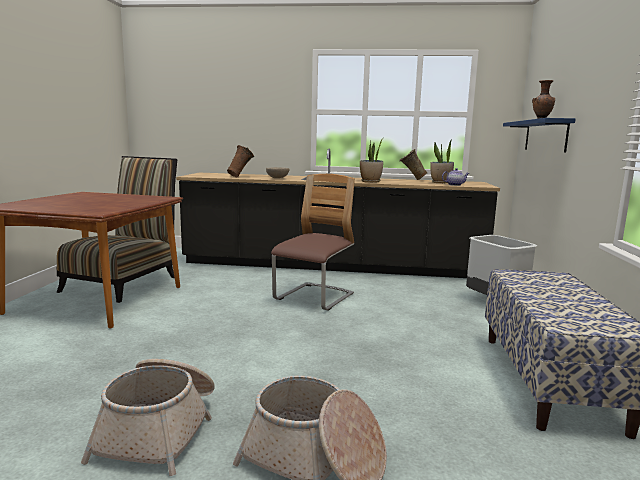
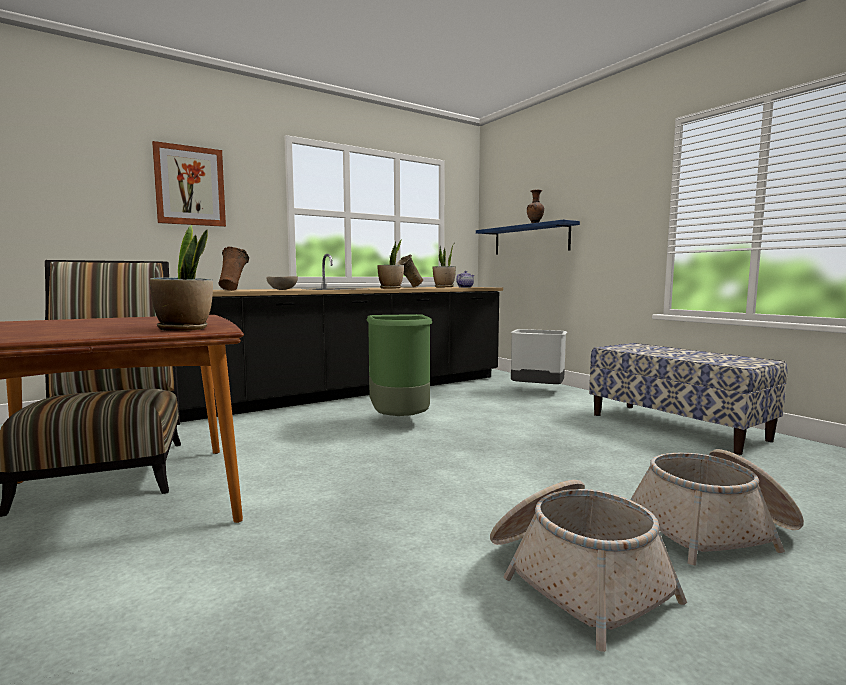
camera: 40 degrees left, 5 degrees down
(96, 209) = (184, 329): none -> potted plant
(241, 98) = (190, 186): none -> picture
(314, 298) = (400, 421): chair -> green trash can

